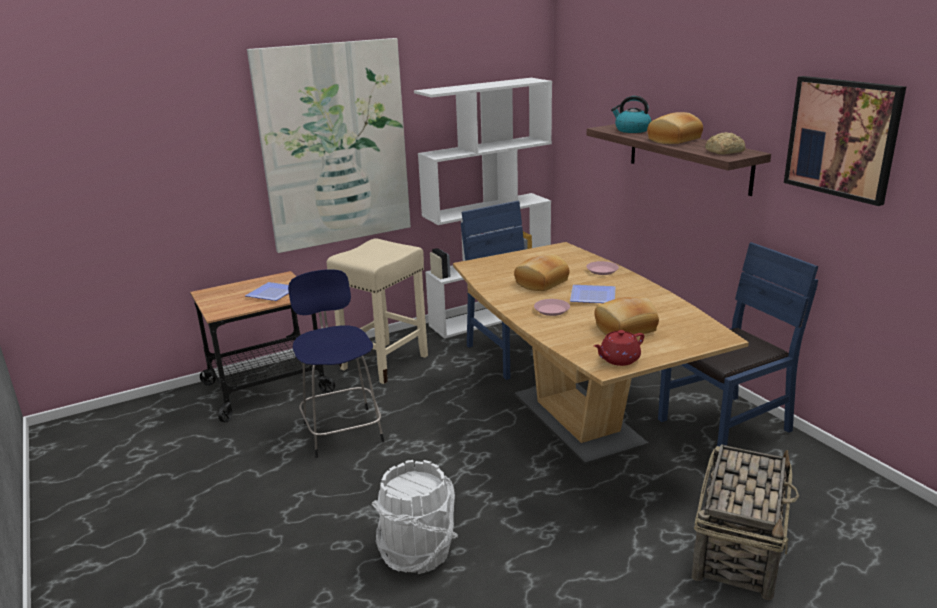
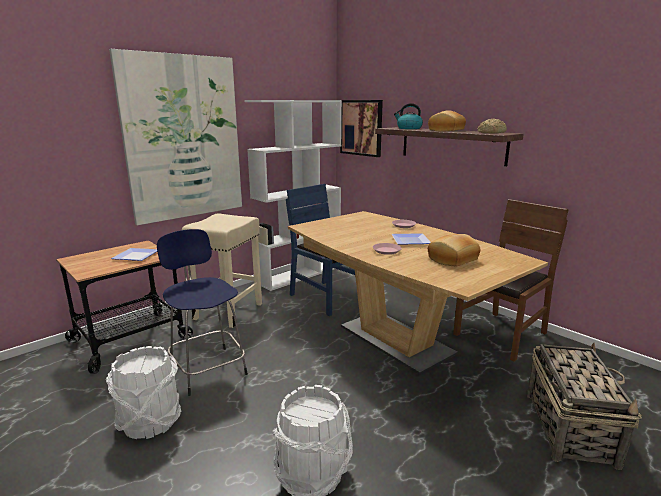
camera: 15 degrees left, 5 degrees down
(272, 479) = (150, 421): none -> white bucket
(540, 282) = (364, 234): bread -> none
(618, 359) = (467, 280): red teapot -> none
(725, 426) = (501, 334): blue chair -> brown chair
(842, 138) = (585, 114): picture -> picture (361, 128)

